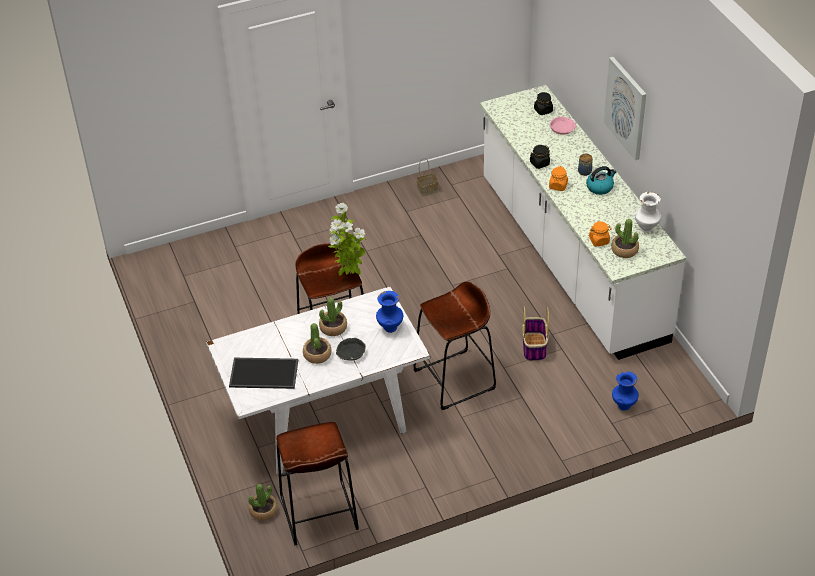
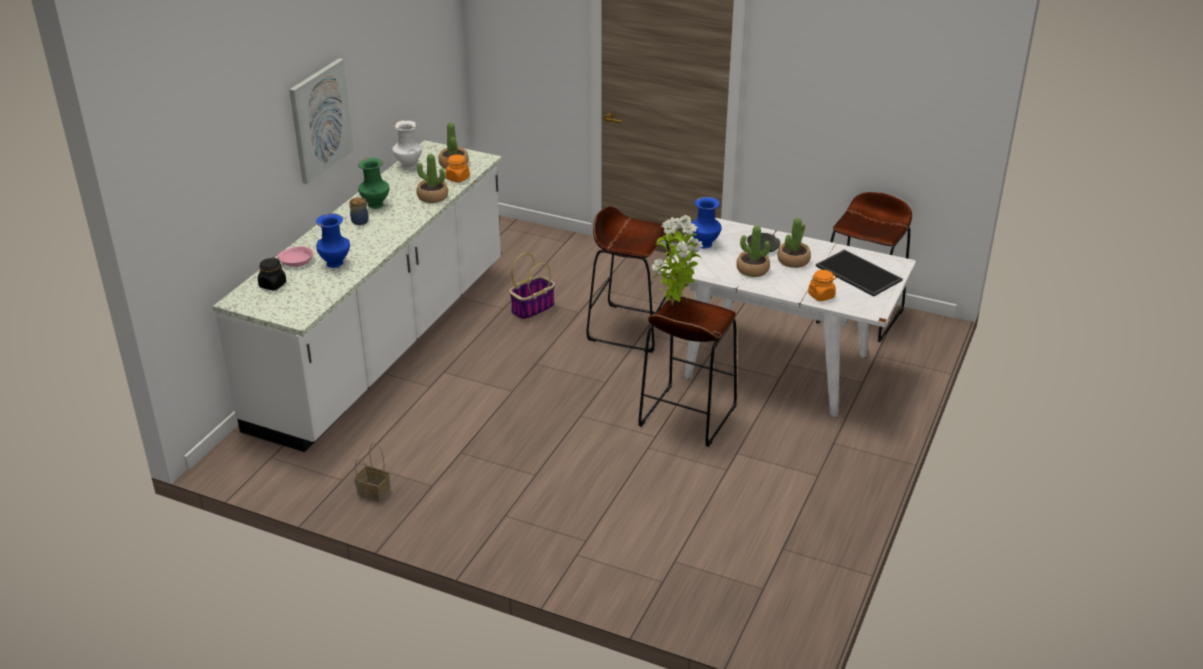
camera: 135 degrees left, 10 degrees down
(263, 511) = (905, 341): potted plant -> potted plant (432, 197)
(539, 163) = (377, 248): black jar -> none
(558, 186) = (402, 225): orange jar -> orange jar (821, 295)
(600, 187) = (375, 205): kettle -> green vase
(623, 406) = (539, 244): blue vase -> blue vase (336, 263)

